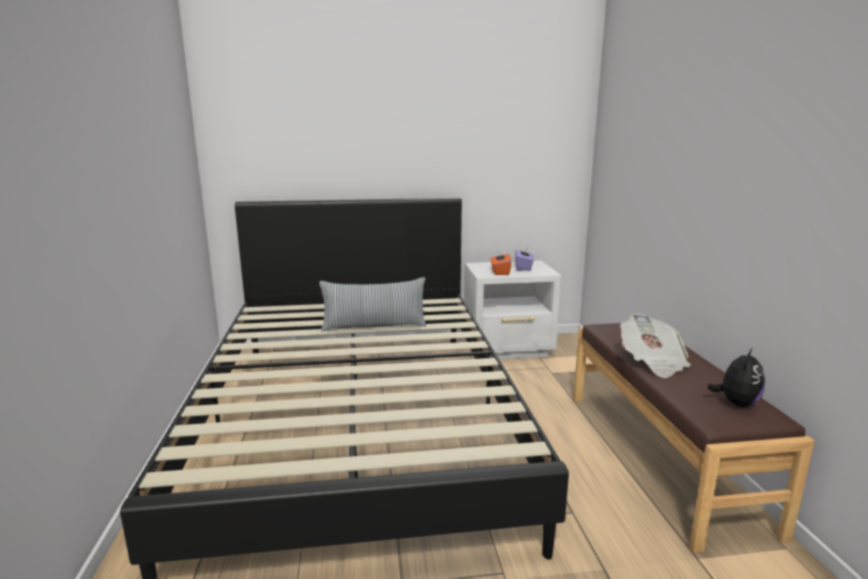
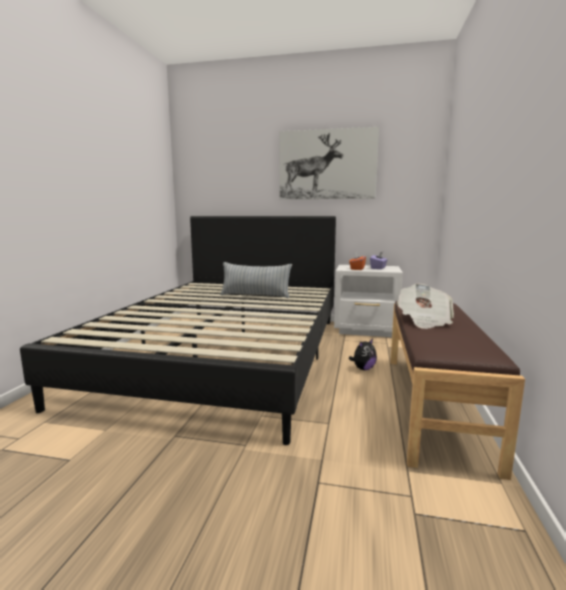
camera: 20 degrees right, 5 degrees down
(445, 125) = (327, 165): none -> picture
(736, 403) = (468, 347): plush toy -> plush toy (363, 368)

